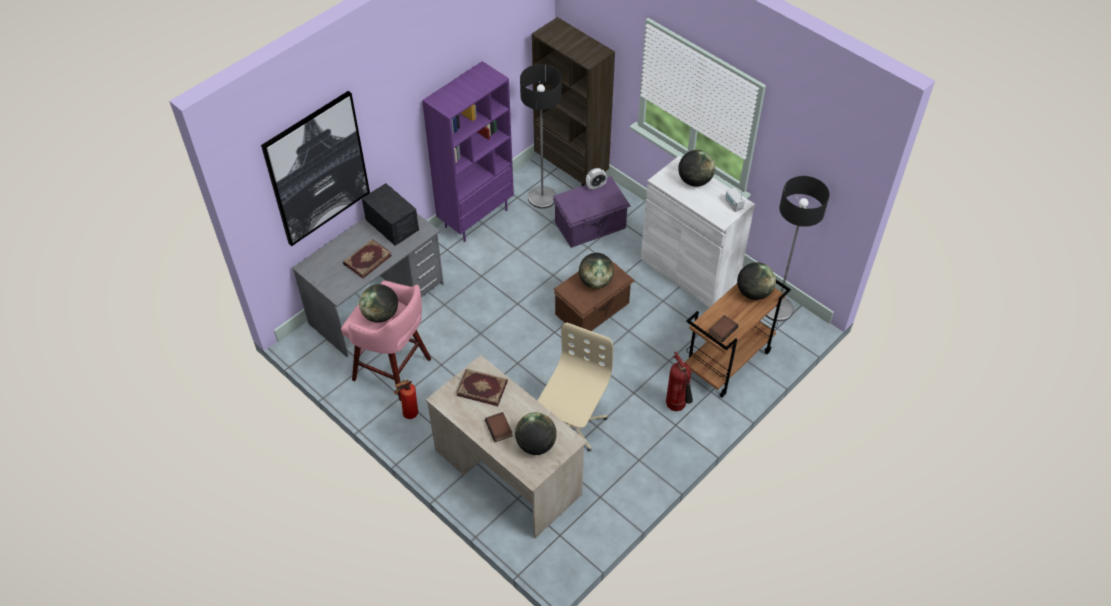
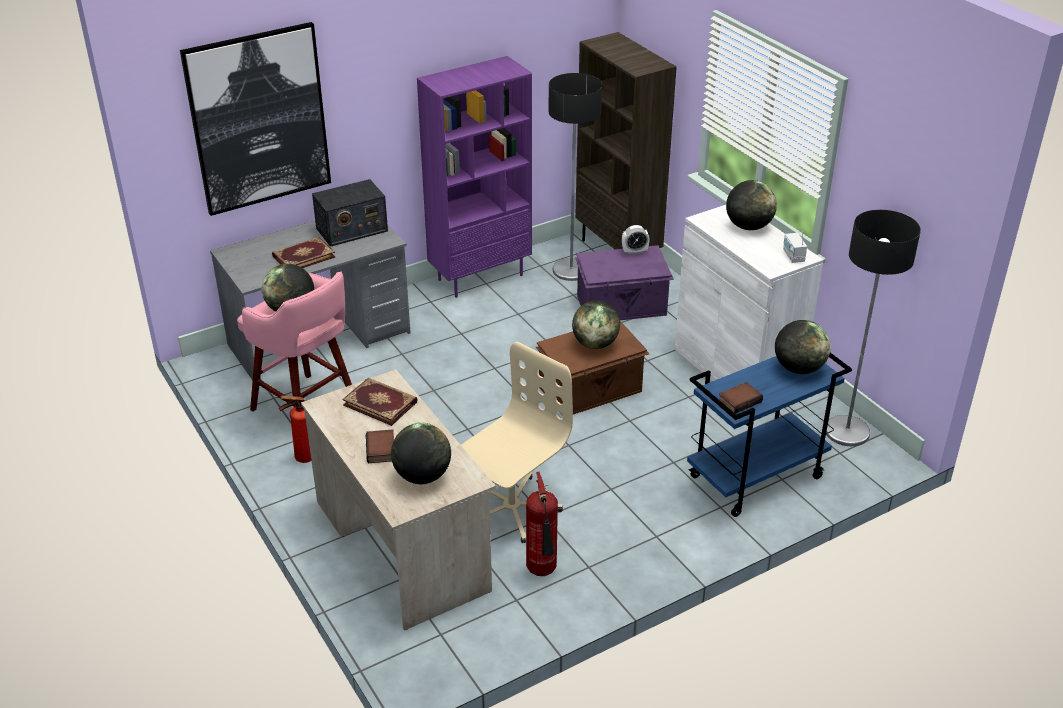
camera: 15 degrees right, 15 degrees down
(392, 225) = (351, 230): radio -> radio turned 90 degrees clockwise
(677, 407) = (666, 516): fire extinguisher -> fire extinguisher (543, 572)
(727, 362) = (755, 478): brown cart -> blue cart

